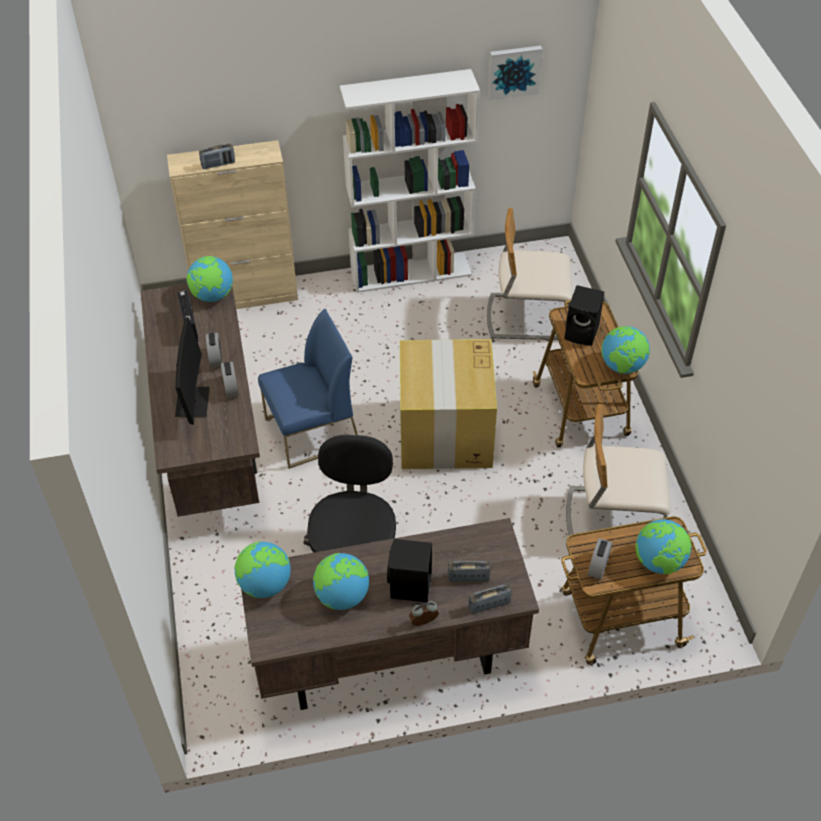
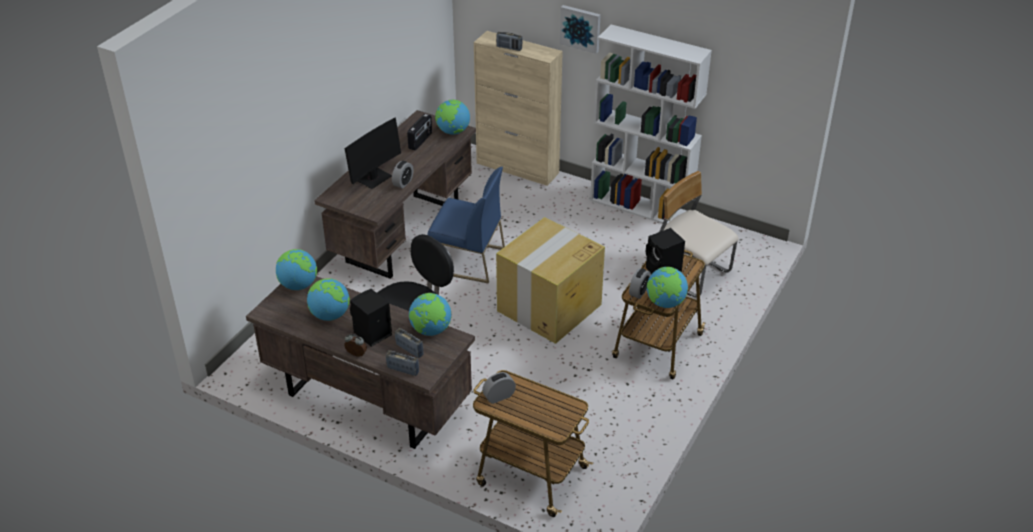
camera: 40 degrees right, 10 degrees down
(215, 359) = (413, 164): alarm clock -> alarm clock (639, 292)
(513, 71) = (748, 66): picture -> picture (580, 28)
(611, 517) = (599, 418): beige chair -> none
(659, 562) = (541, 418): globe -> globe (430, 330)

